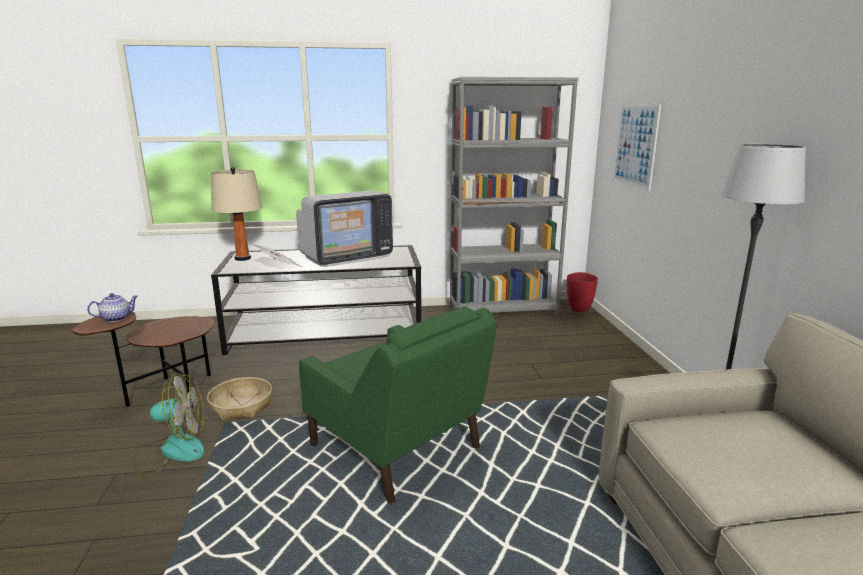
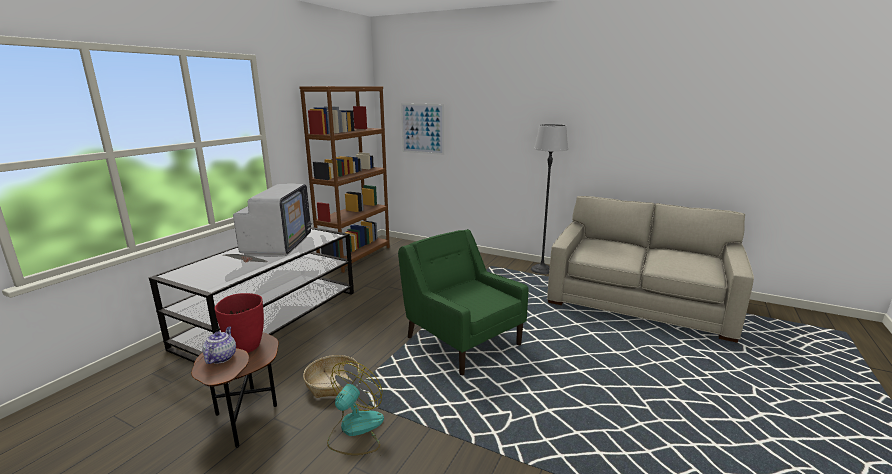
camera: 55 degrees left, 0 degrees up
(243, 258) = (187, 276): beige table lamp -> none
(396, 448) = (462, 340): green armchair -> green armchair turned 120 degrees counterclockwise
(503, 310) = (355, 256): grey bookcase -> brown bookcase
(579, 309) = (392, 241): red vase -> red vase (246, 347)

